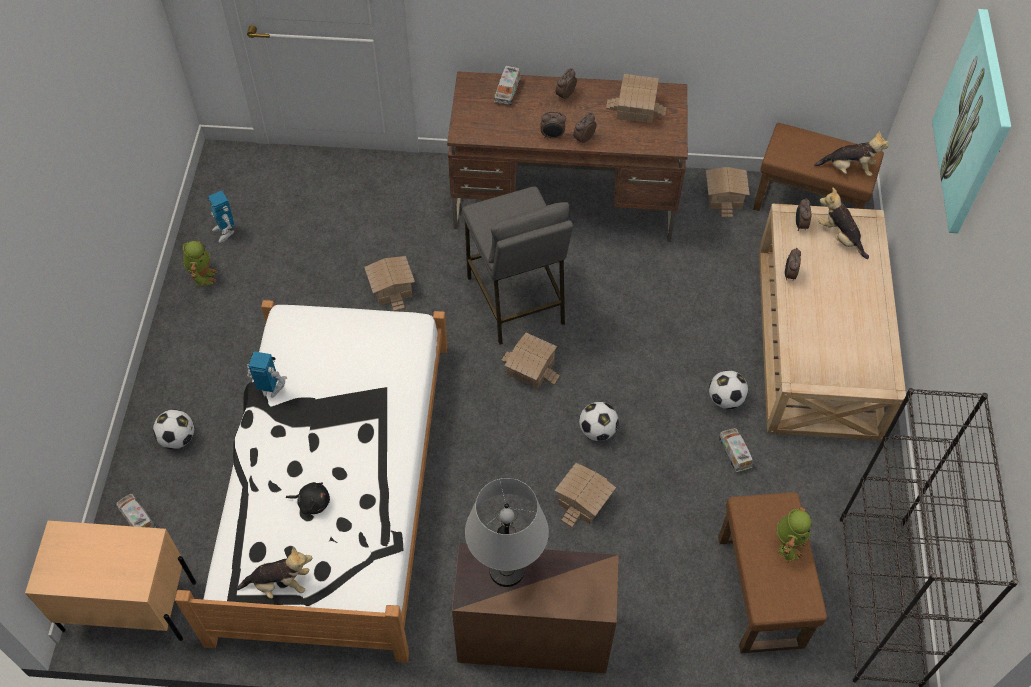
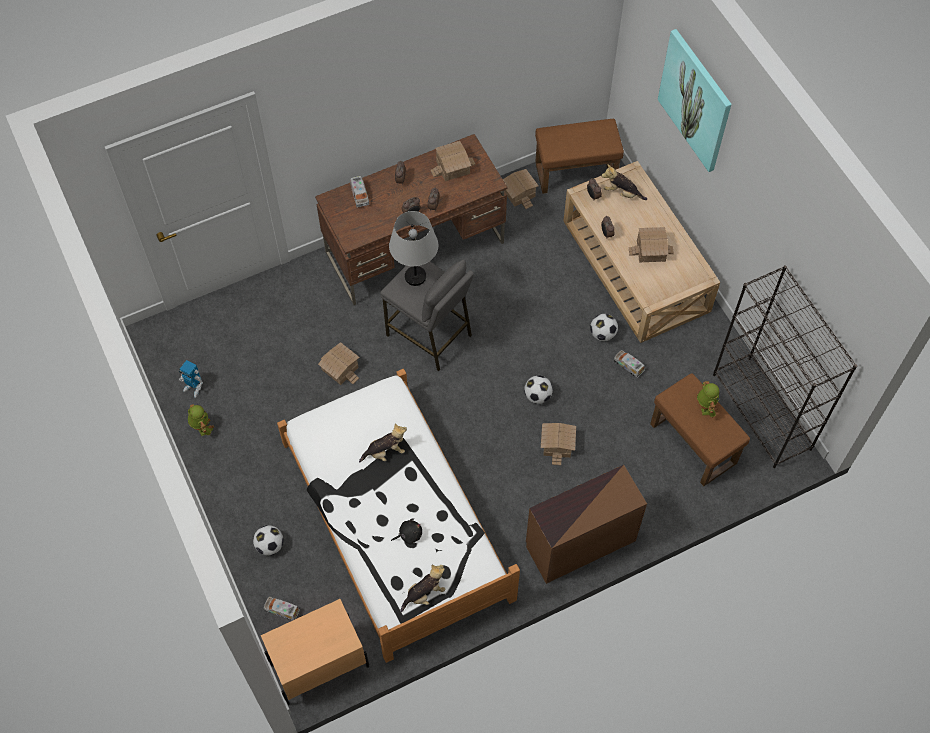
camera: 30 degrees left, 5 degrees up
(271, 389) = (329, 478): toy robot -> none
(506, 570) = (567, 508): grey table lamp -> grey table lamp (415, 277)
(530, 367) = (469, 376): toy house -> toy house (650, 250)
(848, 169) = (600, 142): plush toy -> plush toy (385, 452)

